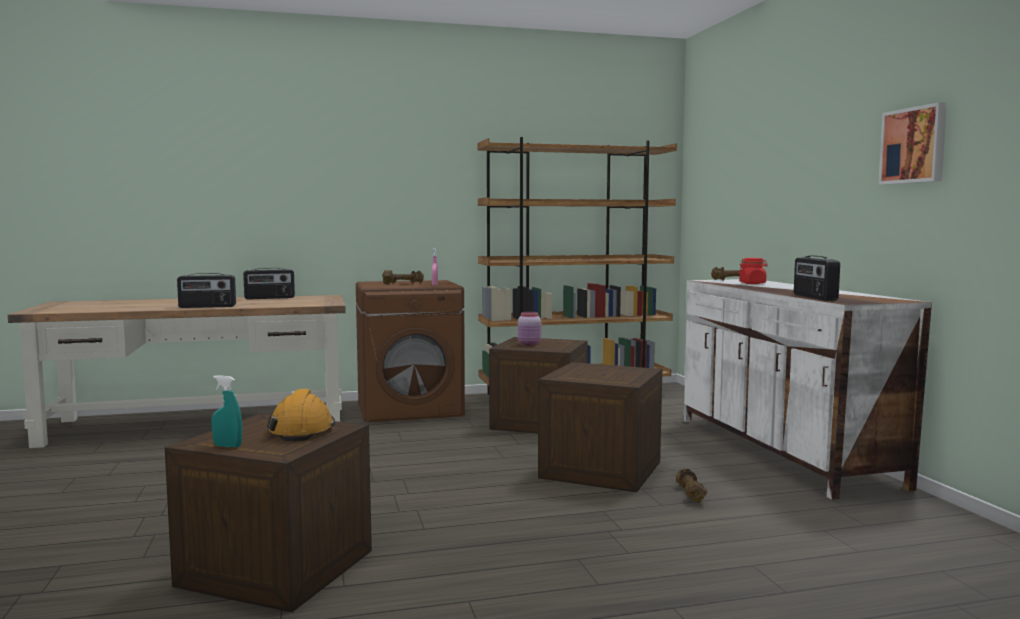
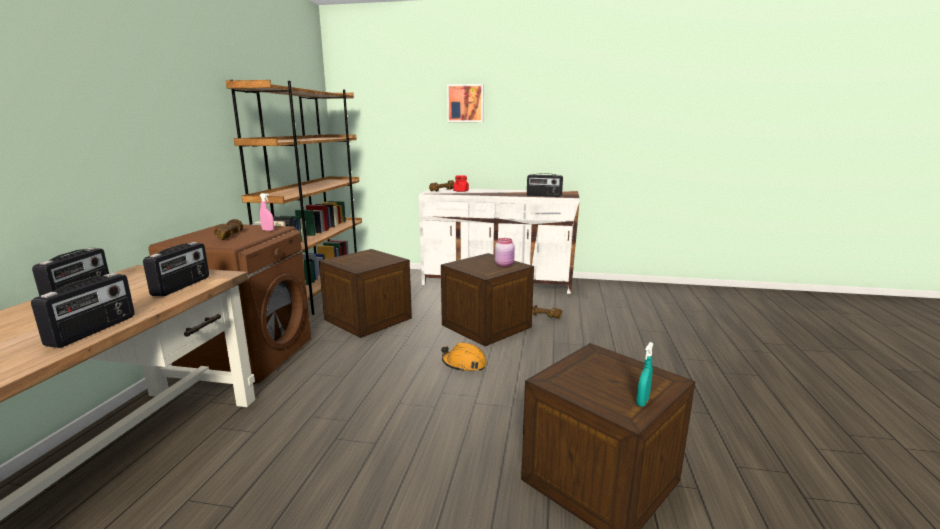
camera: 65 degrees left, 10 degrees up
(298, 303) = (182, 286): none -> radio
(302, 430) = (600, 367): orange hard hat -> orange hard hat (464, 364)
(529, 344) = (359, 262): pink jar -> pink jar (504, 265)
(914, 145) = (561, 113): picture -> picture (465, 103)

